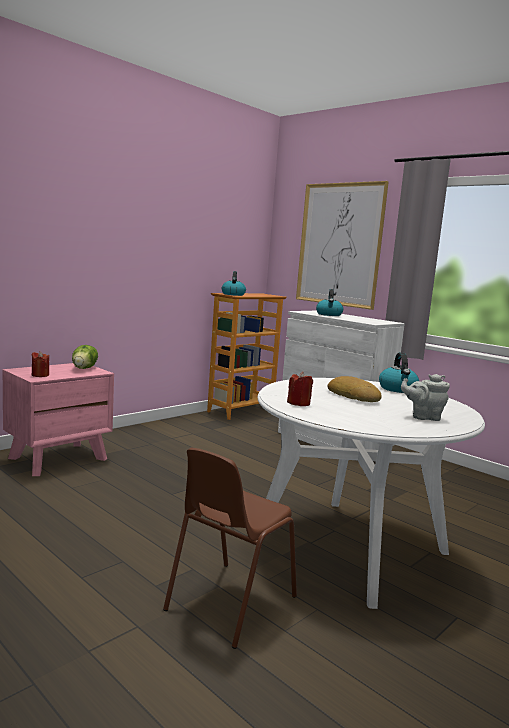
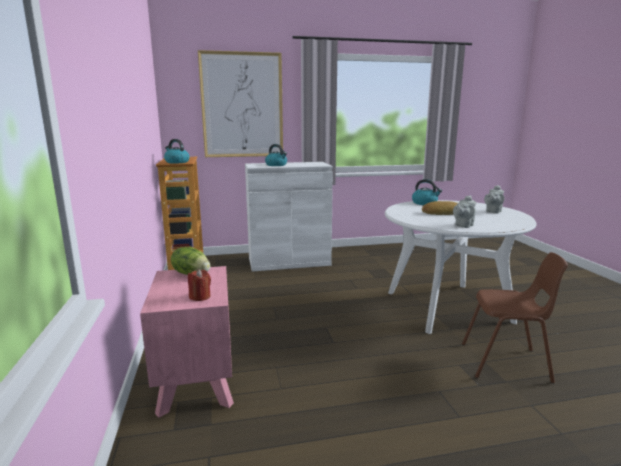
camera: 55 degrees left, 5 degrees up
(229, 603) = (506, 363): brown chair -> brown chair turned 60 degrees counterclockwise
(299, 403) = (463, 225): red candle -> grey teapot

